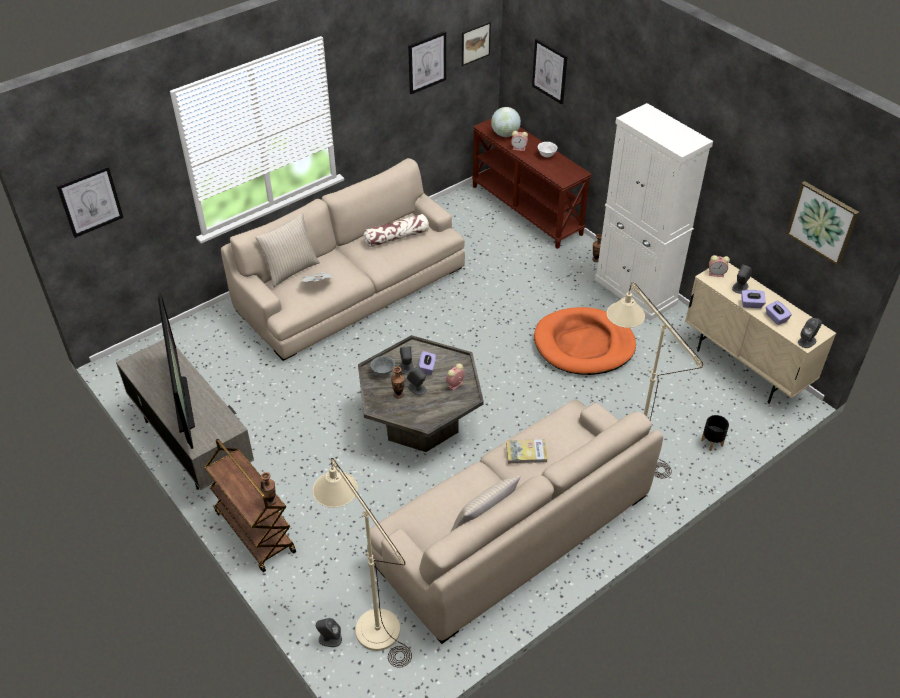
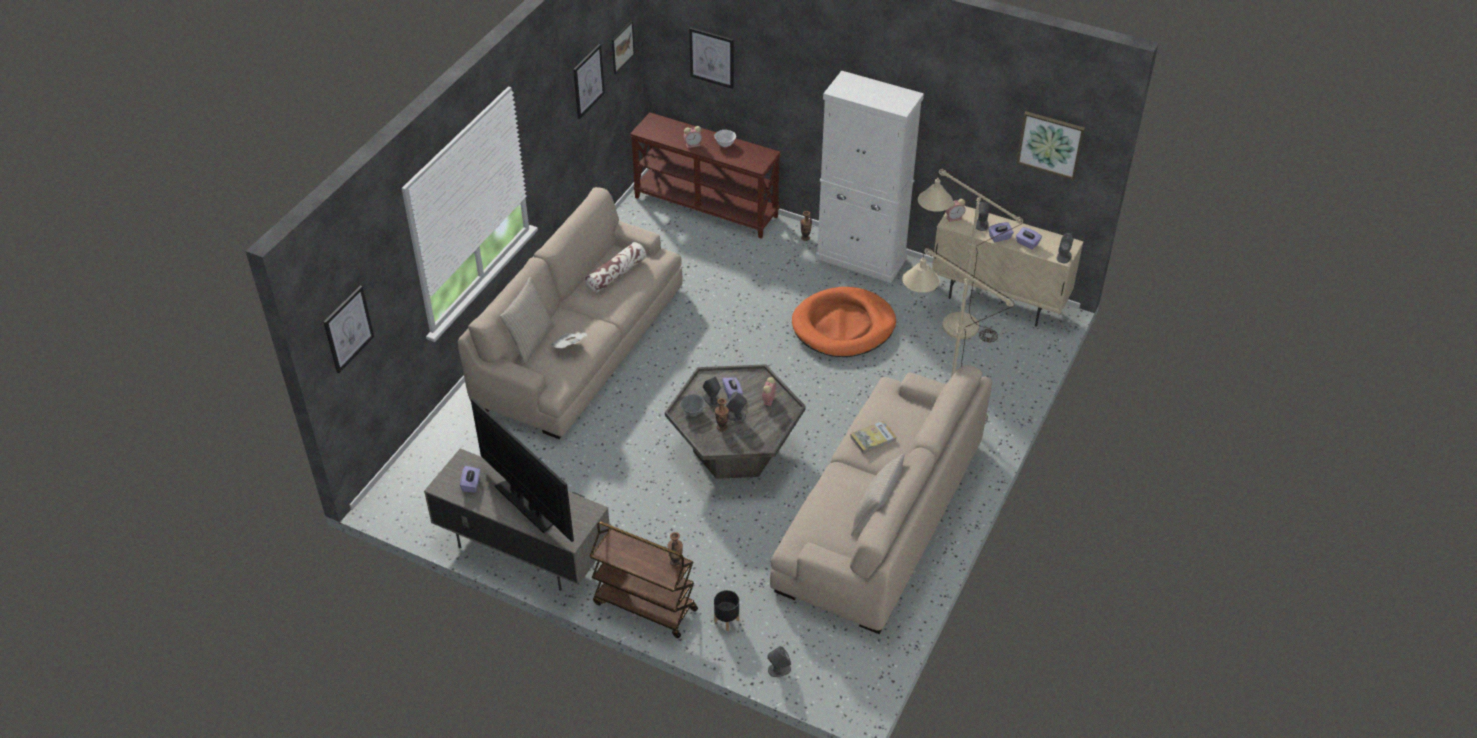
camera: 25 degrees left, 0 degrees up
(154, 370) = (471, 484): none -> purple tissue box
(370, 620) = (804, 640): beige floor lamp -> beige floor lamp (950, 323)
(505, 134) = (669, 133): globe -> none
(711, 442) = (1007, 378): black planter -> black planter (726, 620)

